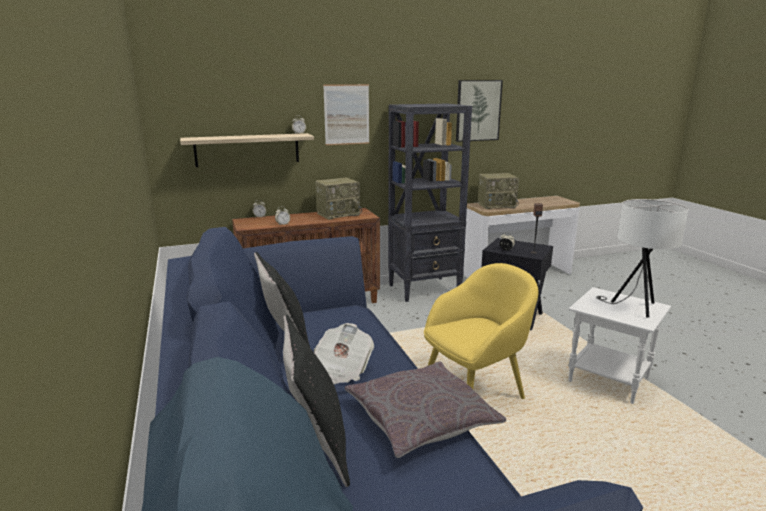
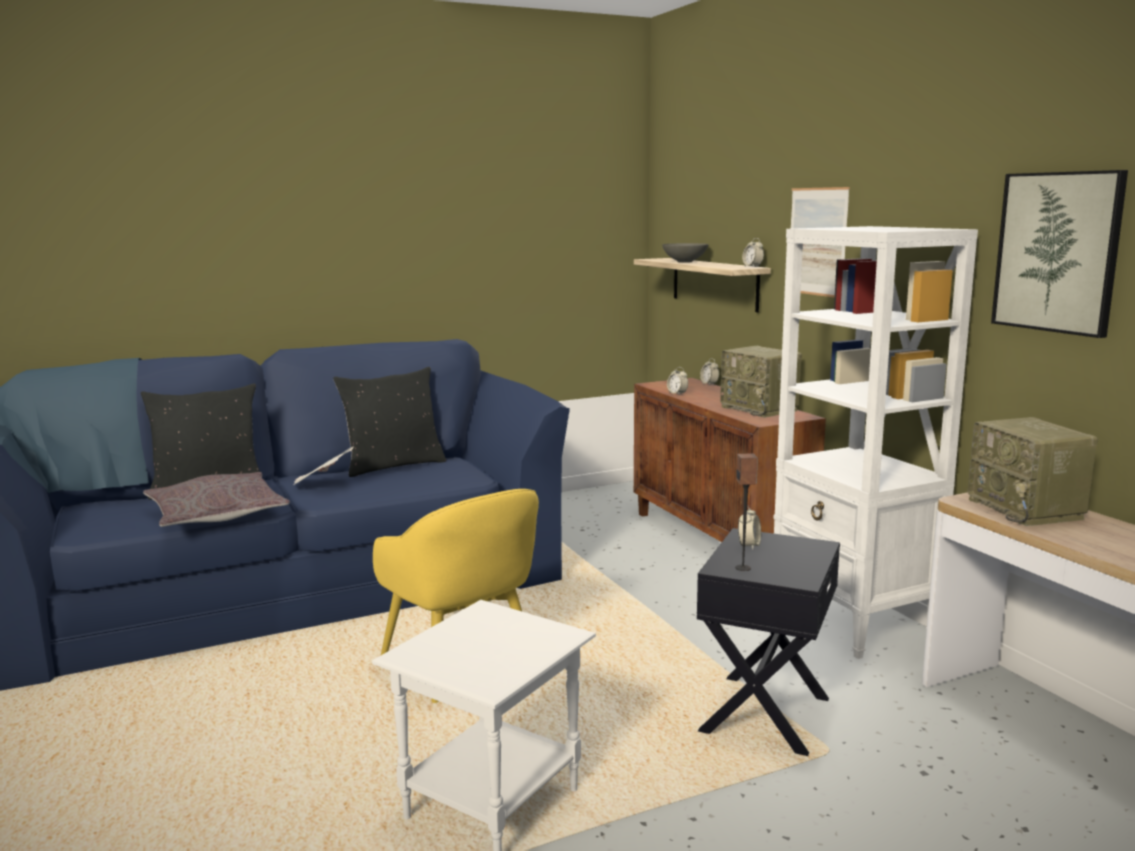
camera: 85 degrees right, 5 degrees down
(235, 137) = (684, 262): none -> grey bowl
(425, 289) = (852, 622): black bookcase -> white bookcase
(634, 307) = (478, 657): white table lamp -> none

